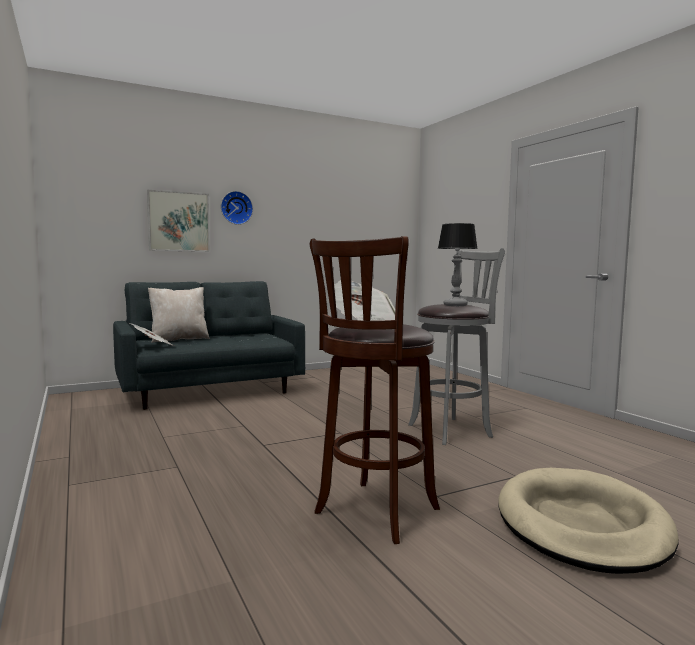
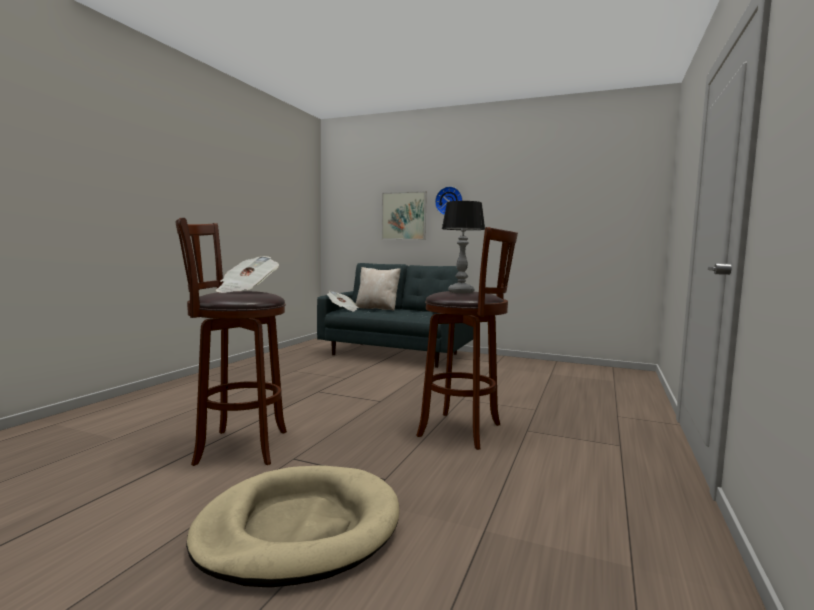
camera: 50 degrees right, 0 degrees up
(453, 430) = (464, 431): grey stool -> brown stool

